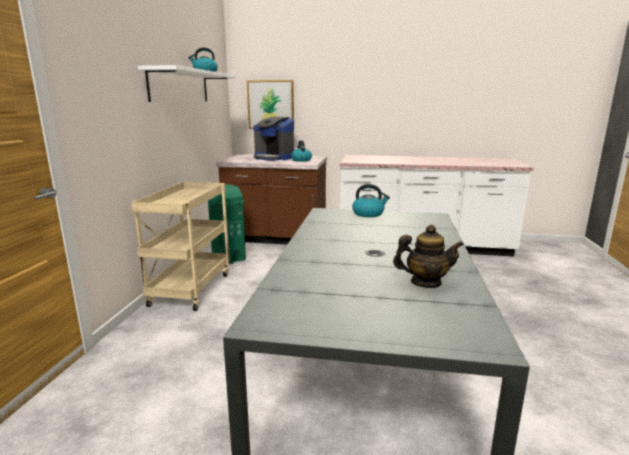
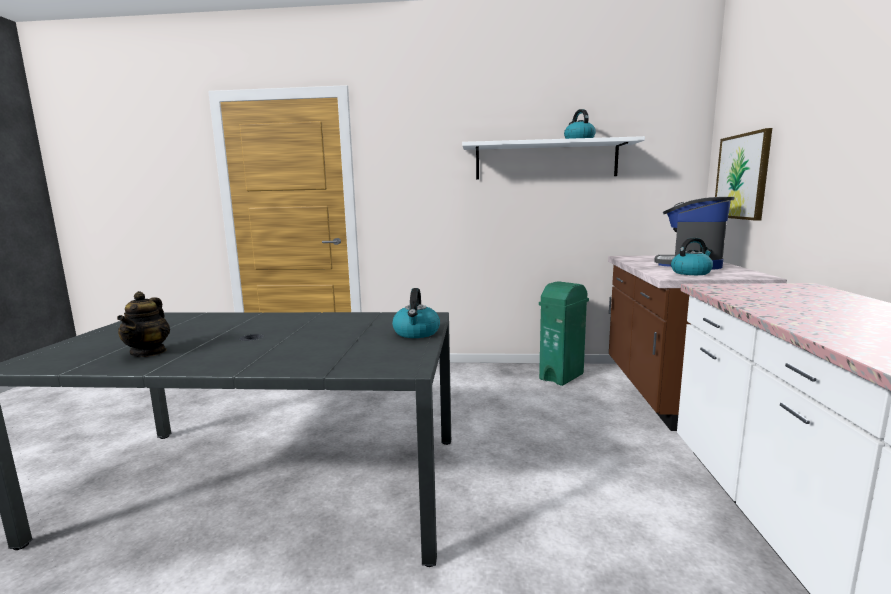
camera: 85 degrees right, 5 degrees down
(191, 288) = (468, 373): beige cart -> none

